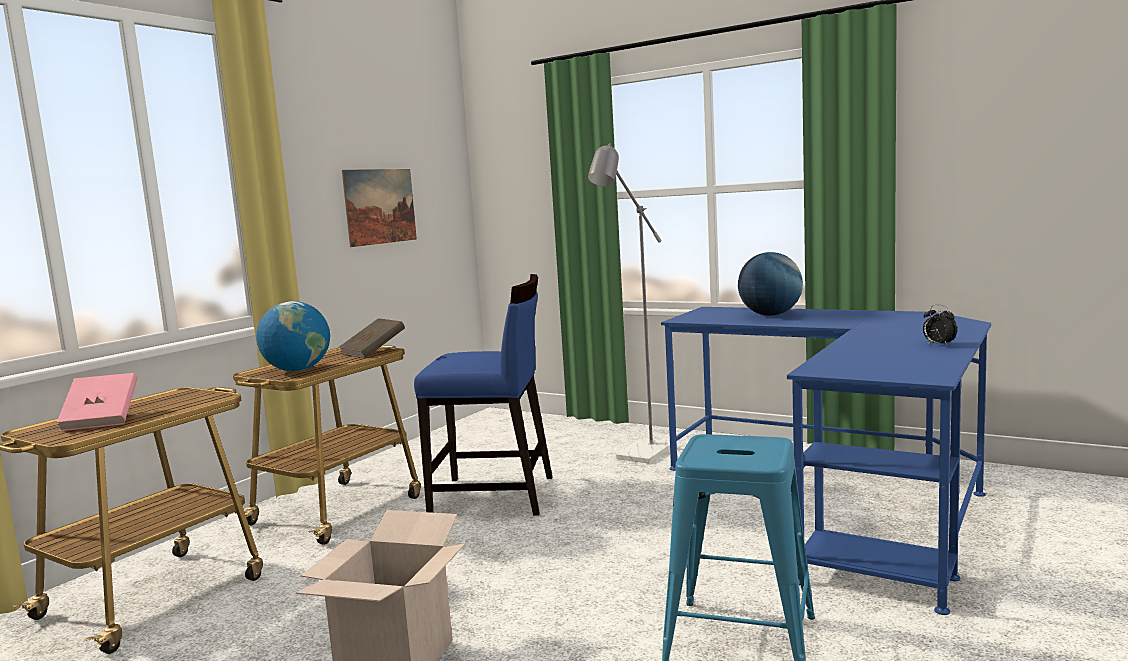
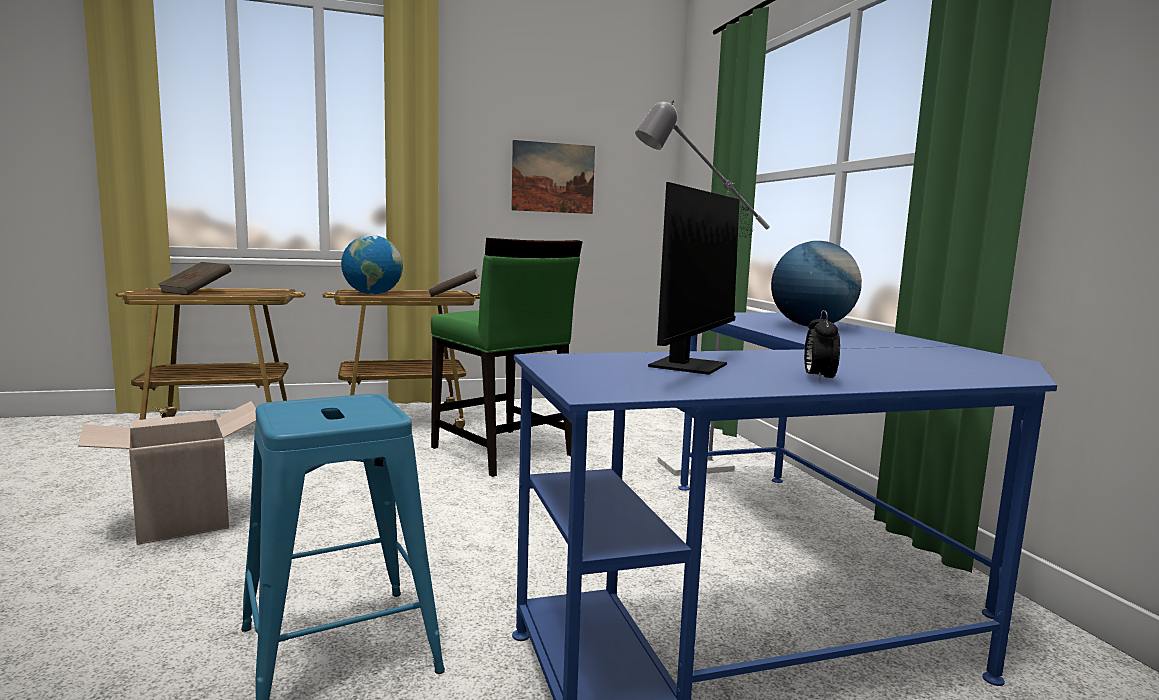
camera: 40 degrees right, 0 degrees up
(102, 420) = (196, 292): pink book -> brown book
(494, 496) = (502, 452): blue chair -> green chair
(871, 353) = (694, 364): none -> monitor

